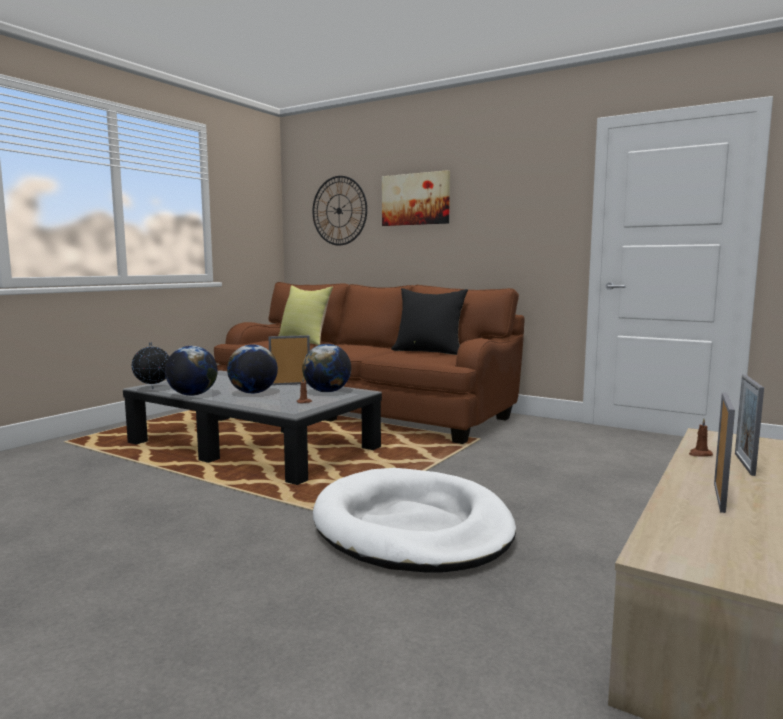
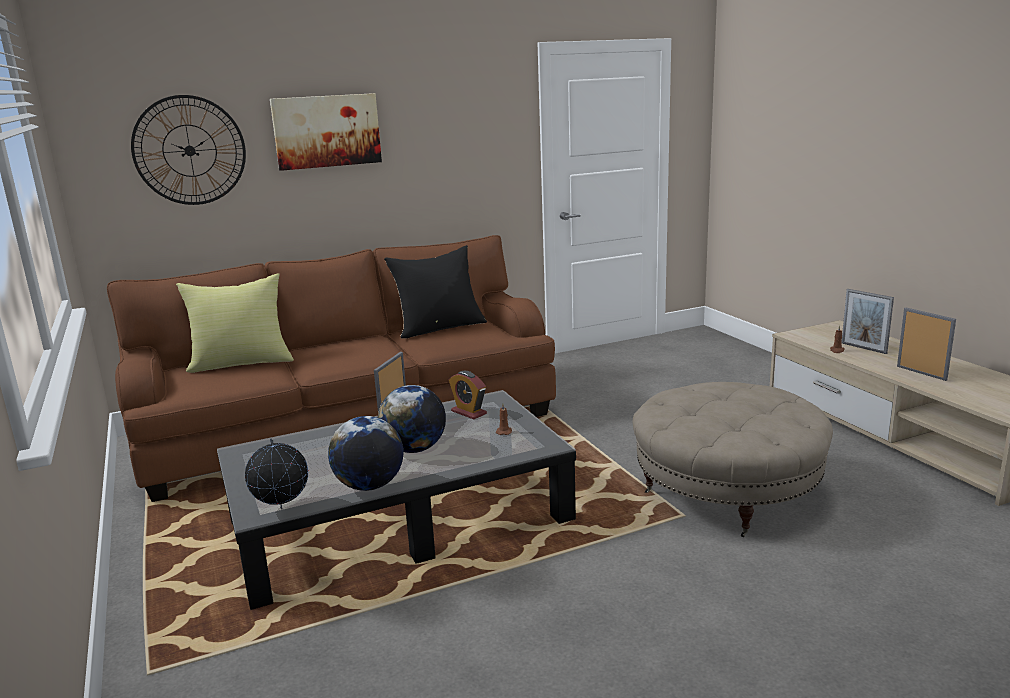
camera: 55 degrees left, 10 degrees up
(327, 392) = (469, 412): globe -> alarm clock
(412, 527) = (726, 492): white dog bed -> beige ottoman

